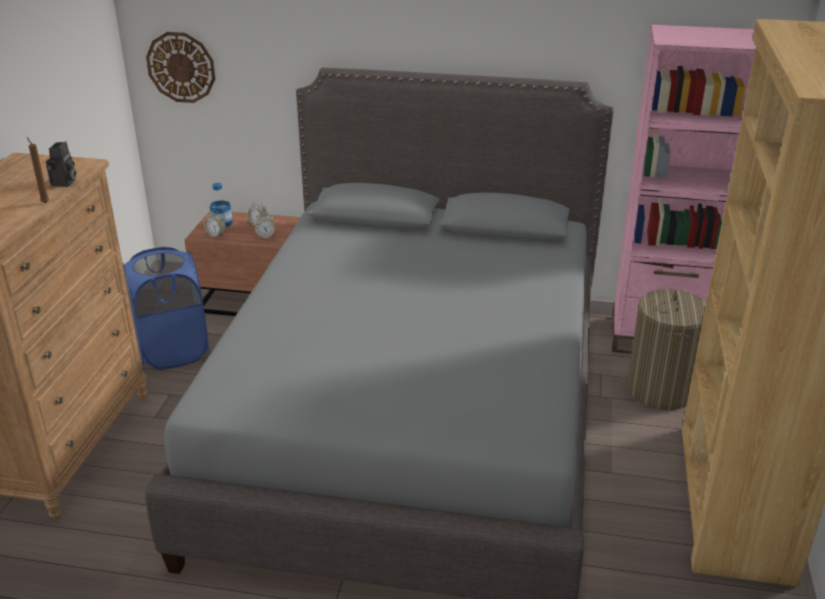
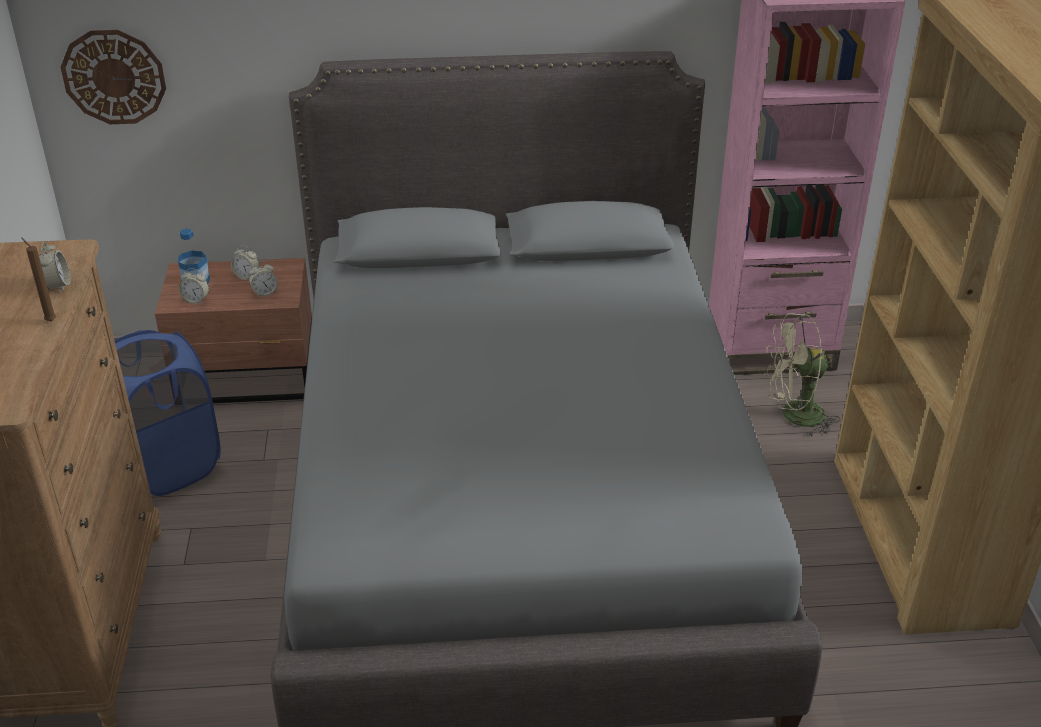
camera: 15 degrees left, 5 degrees up
(64, 183) = (58, 286): camera -> alarm clock
(660, 390) = (794, 416): laundry basket -> beige fan

